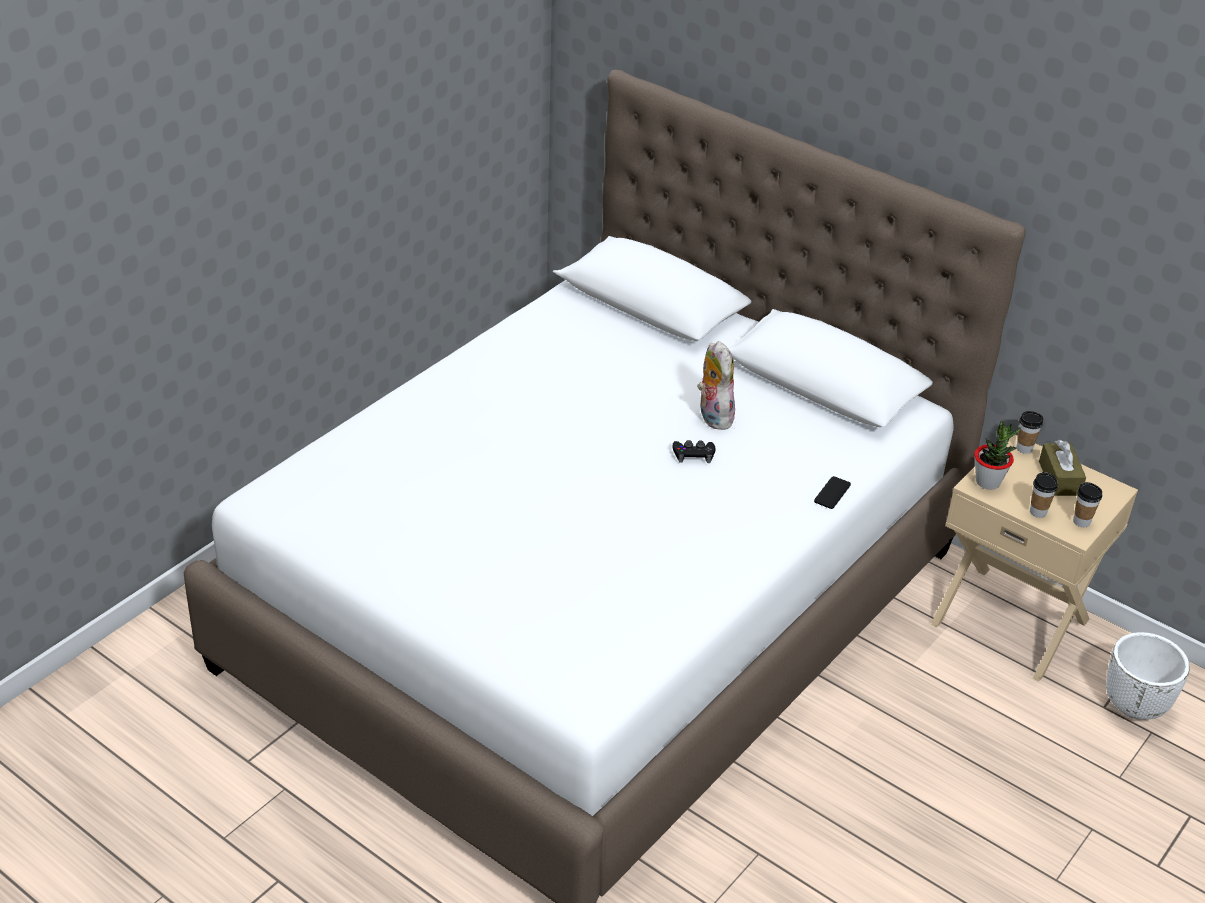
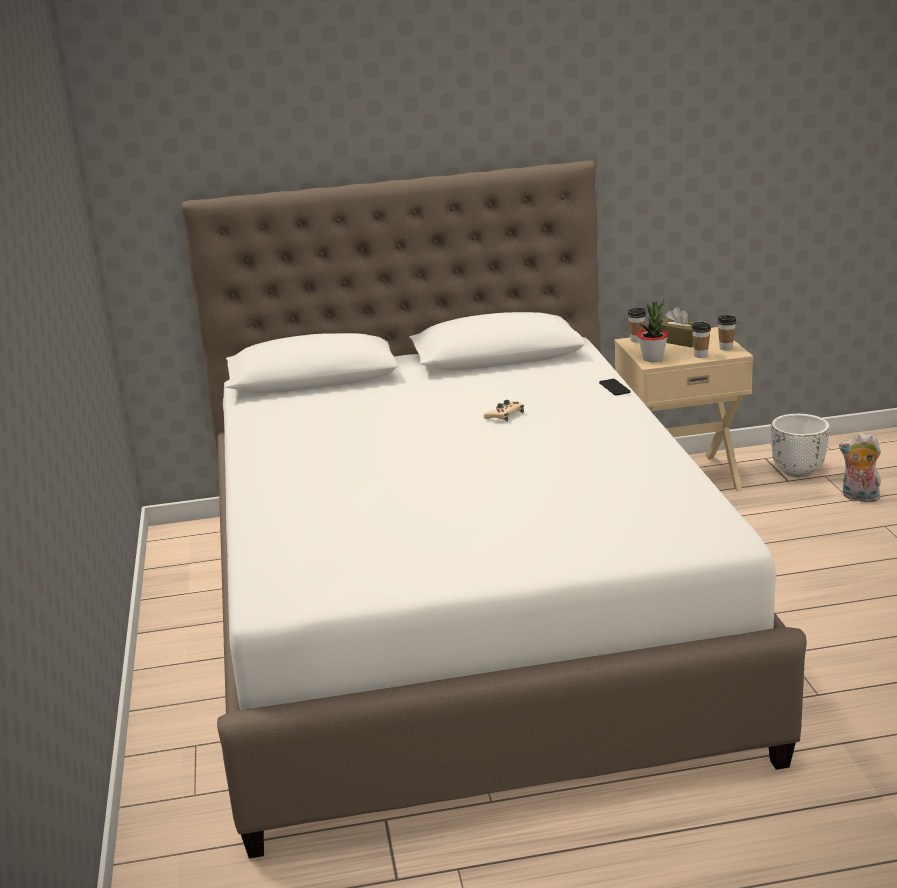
camera: 45 degrees left, 15 degrees down
(693, 455) = (505, 415): black game controller -> beige game controller
(712, 416) = (474, 397): plush toy -> plush toy (859, 497)

